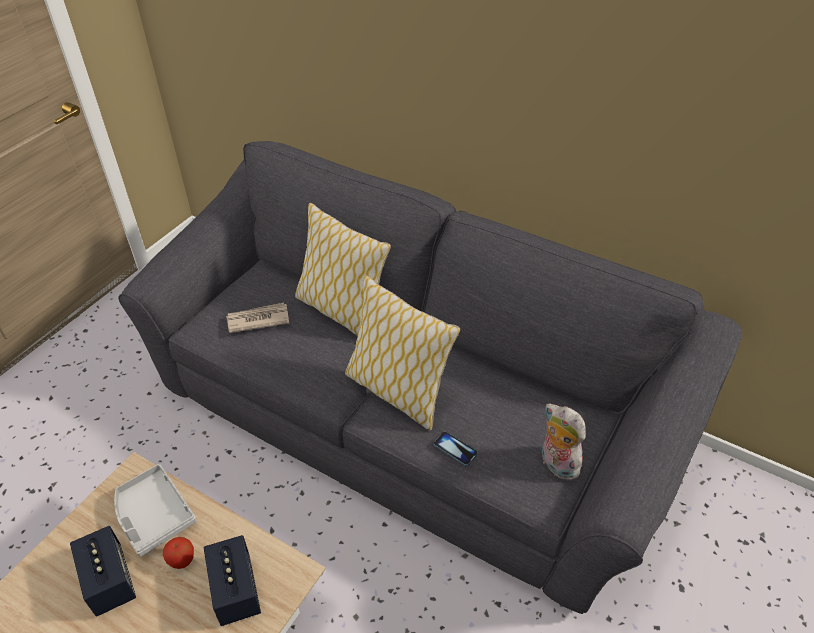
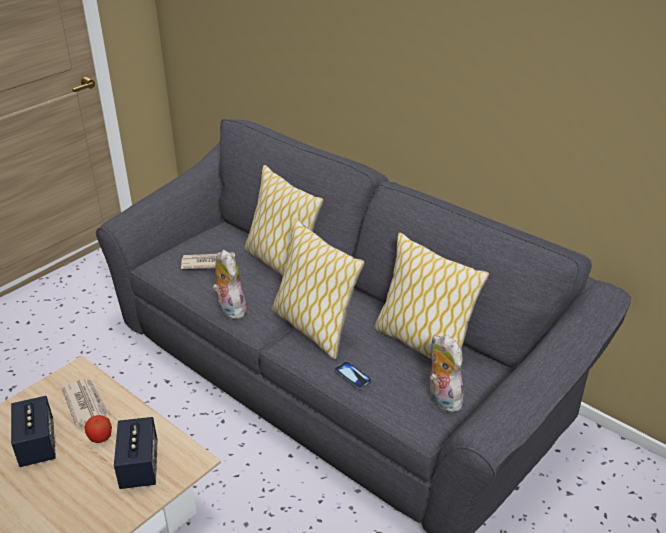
camera: 10 degrees right, 10 degrees down
(153, 515) = (85, 403): grey tray -> newspaper
(297, 378) = (229, 309): none -> plush toy
(519, 396) = (422, 343): none -> pillow

